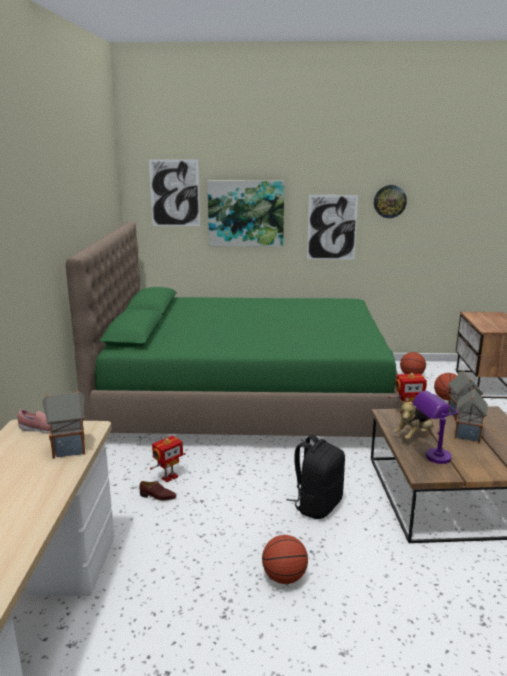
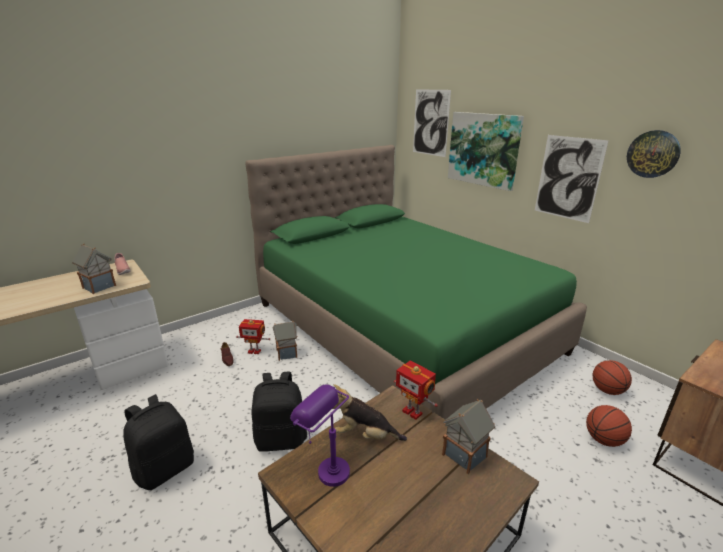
camera: 50 degrees right, 5 degrees up
(284, 577) = (165, 468): basketball -> black backpack
(467, 434) = (417, 479): toy house -> toy house (287, 353)

